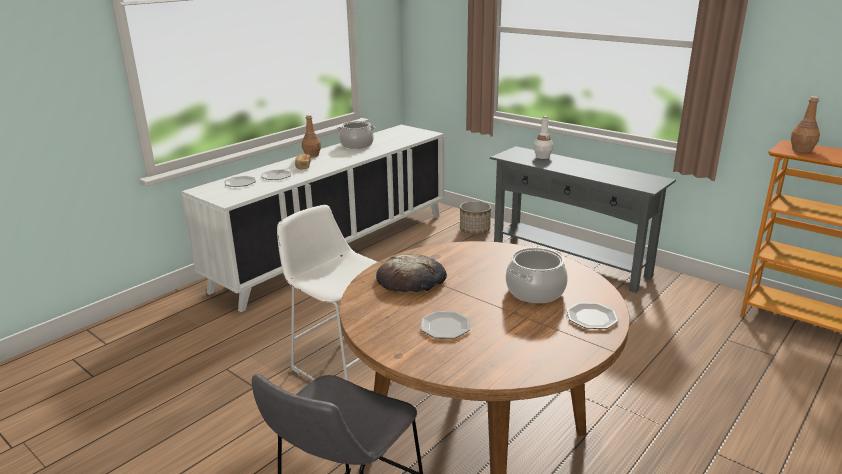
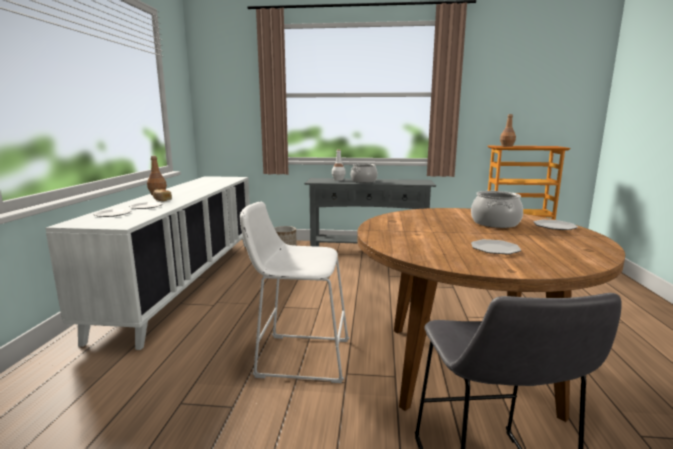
camera: 35 degrees left, 10 degrees down
(357, 145) = (189, 186): cooking pot -> cooking pot (363, 181)
(412, 279) = (407, 233): bread -> none

